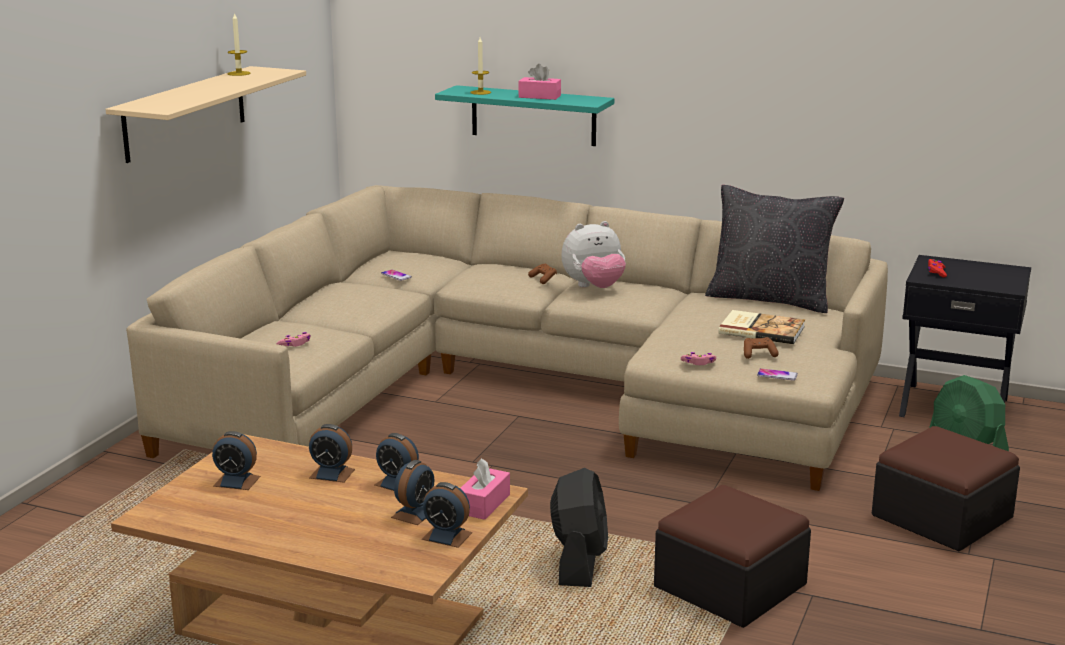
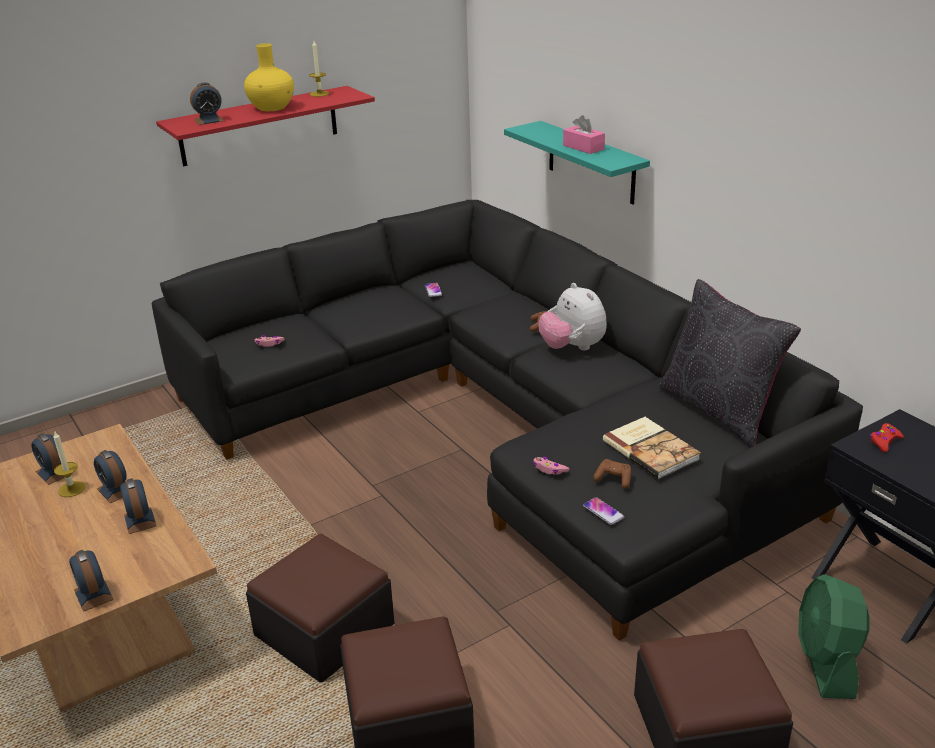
camera: 35 degrees right, 10 degrees up
(185, 113) = (259, 126): beige shelf -> red shelf
(215, 87) = (271, 107): none -> yellow vase
(415, 513) = (108, 558): alarm clock -> alarm clock (209, 120)
(480, 92) = (542, 133): candle -> candle (71, 489)
(484, 504) = (162, 571): pink tissue box -> none
(523, 389) = (498, 421): beige sofa -> black sofa
(579, 562) = (324, 629): black fan -> ottoman
(594, 287) = (572, 347): plush toy -> plush toy turned 45 degrees clockwise

